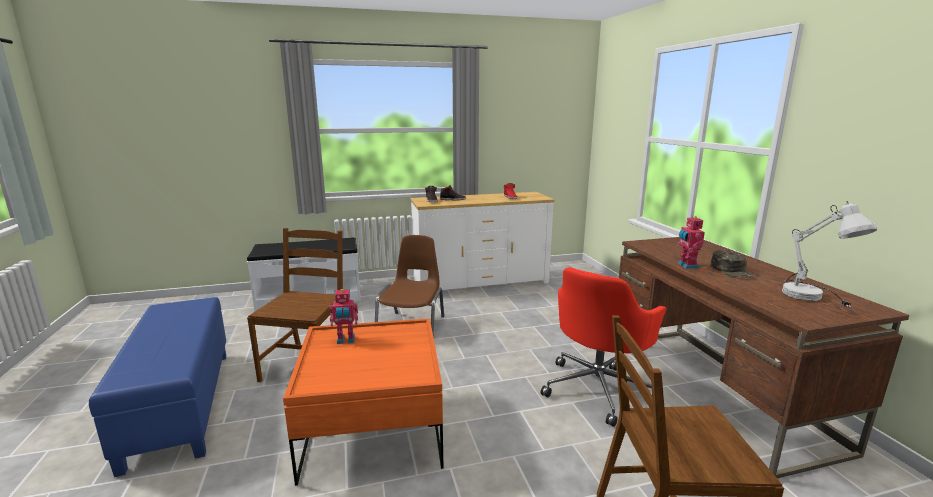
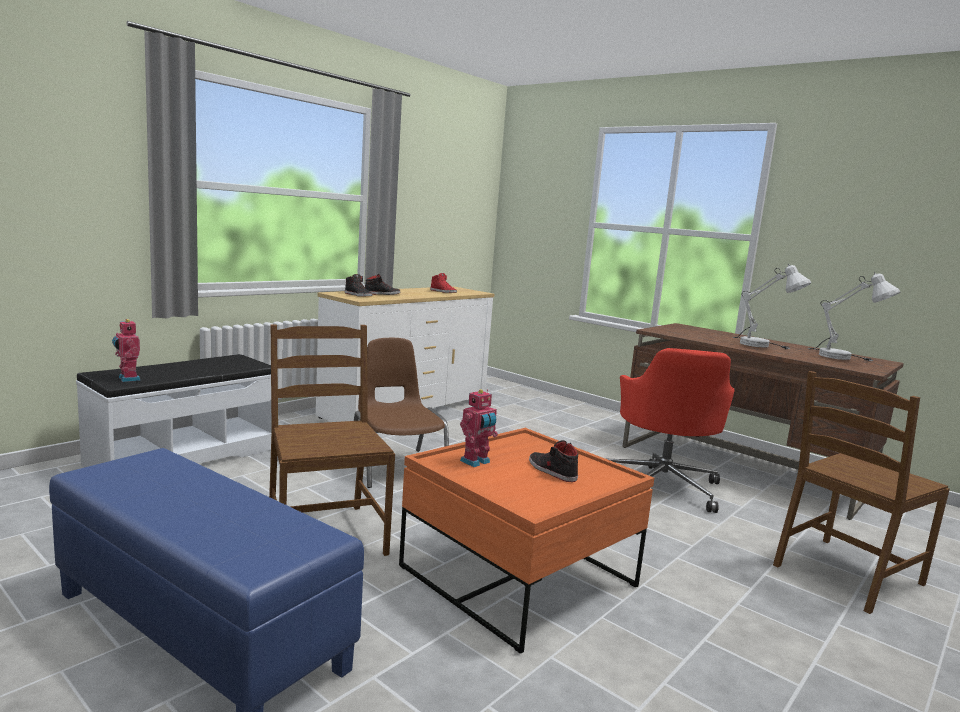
camera: 35 degrees left, 5 degrees down
(381, 359) = (551, 471): none -> black shoe
(686, 265) = (727, 344): toy robot -> toy robot (127, 379)
(732, 271) = (762, 345): green cap -> white table lamp

